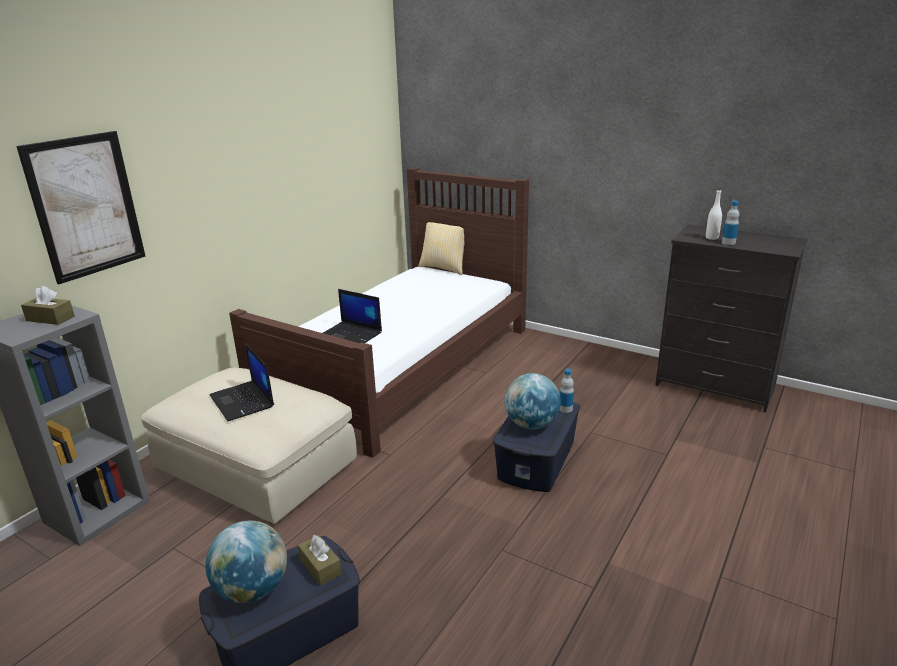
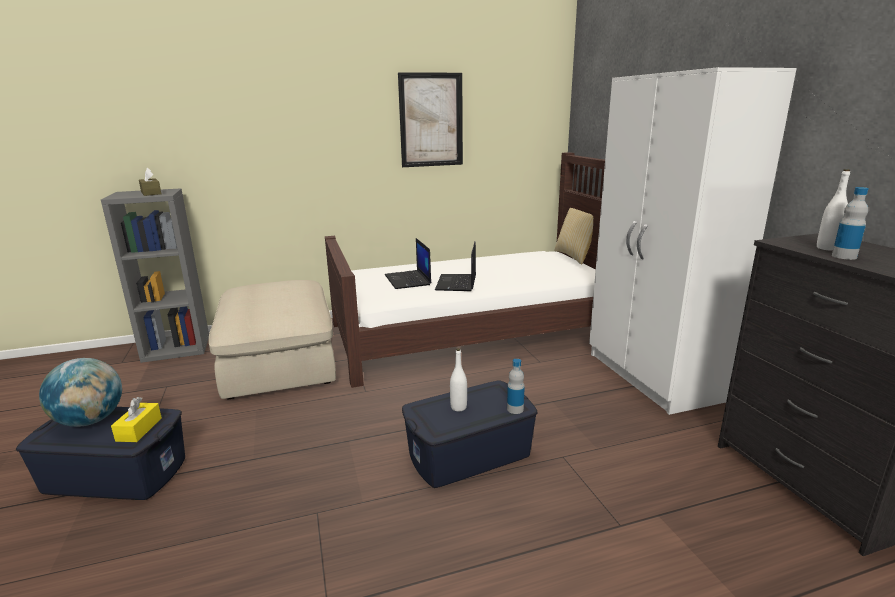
camera: 40 degrees right, 5 degrees down
(86, 206) = (215, 124): picture -> picture (431, 120)
(243, 401) = (266, 297): laptop -> laptop (457, 283)
(320, 567) = (139, 429): brown tissue box -> yellow tissue box
(531, 424) = (458, 407): globe -> white bottle
(570, 354) = (653, 377): none -> white wardrobe

